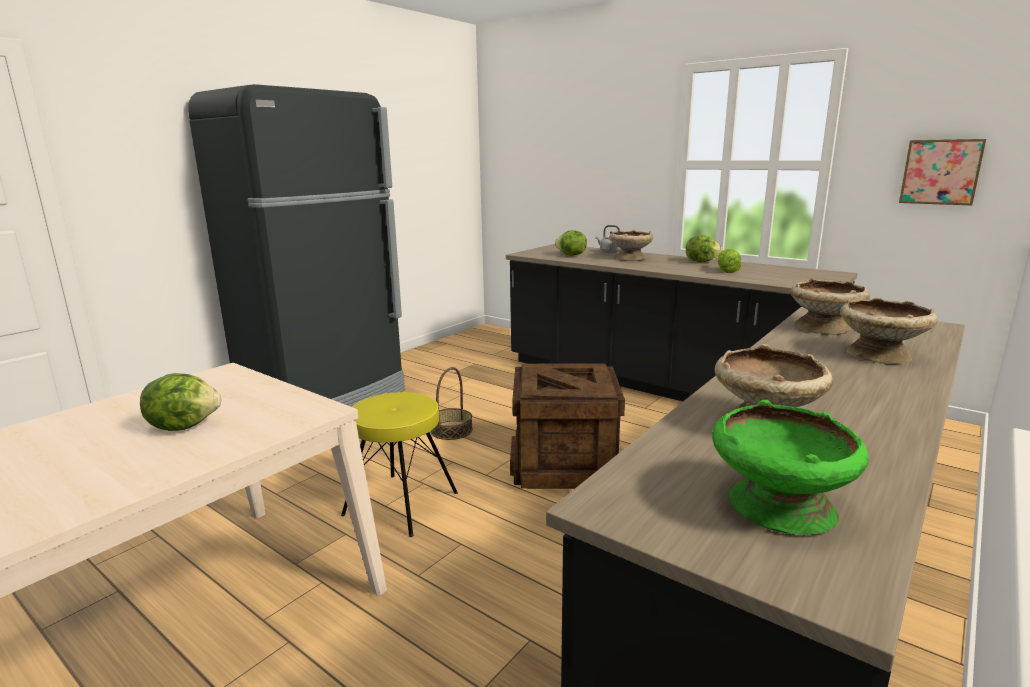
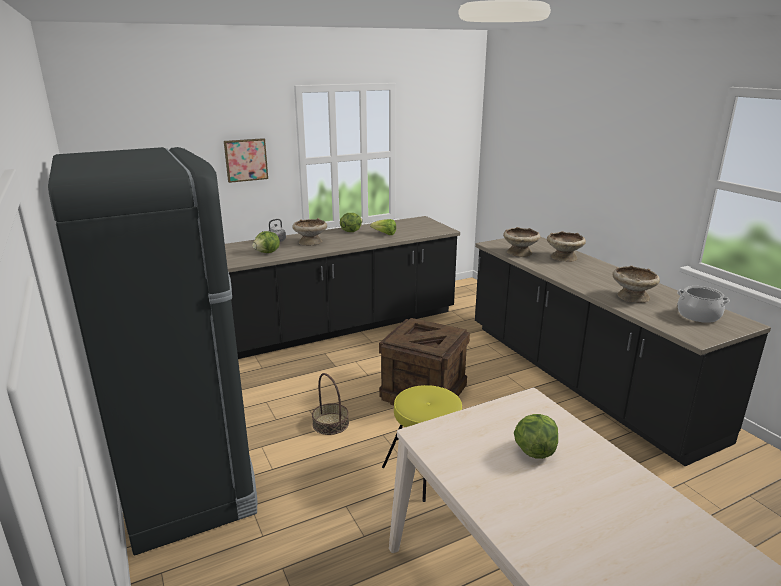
camera: 65 degrees left, 5 degrees up
(777, 505) = (698, 315): green bowl -> cooking pot
(941, 172) = (444, 153): picture -> picture (245, 160)

